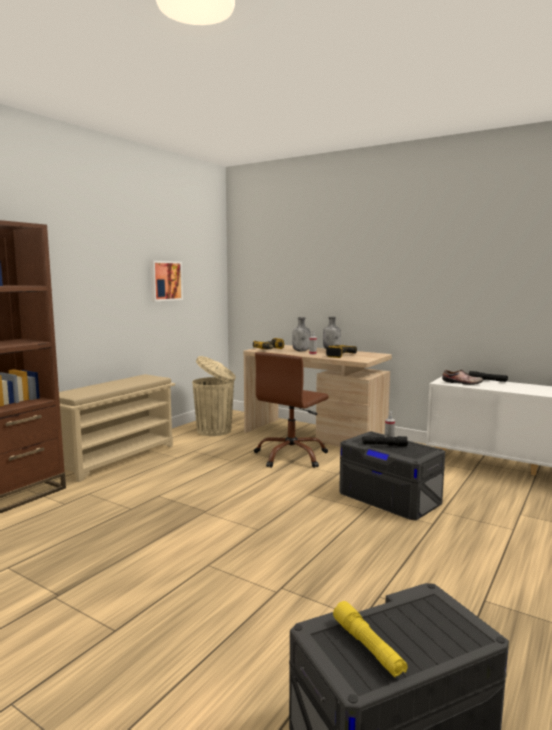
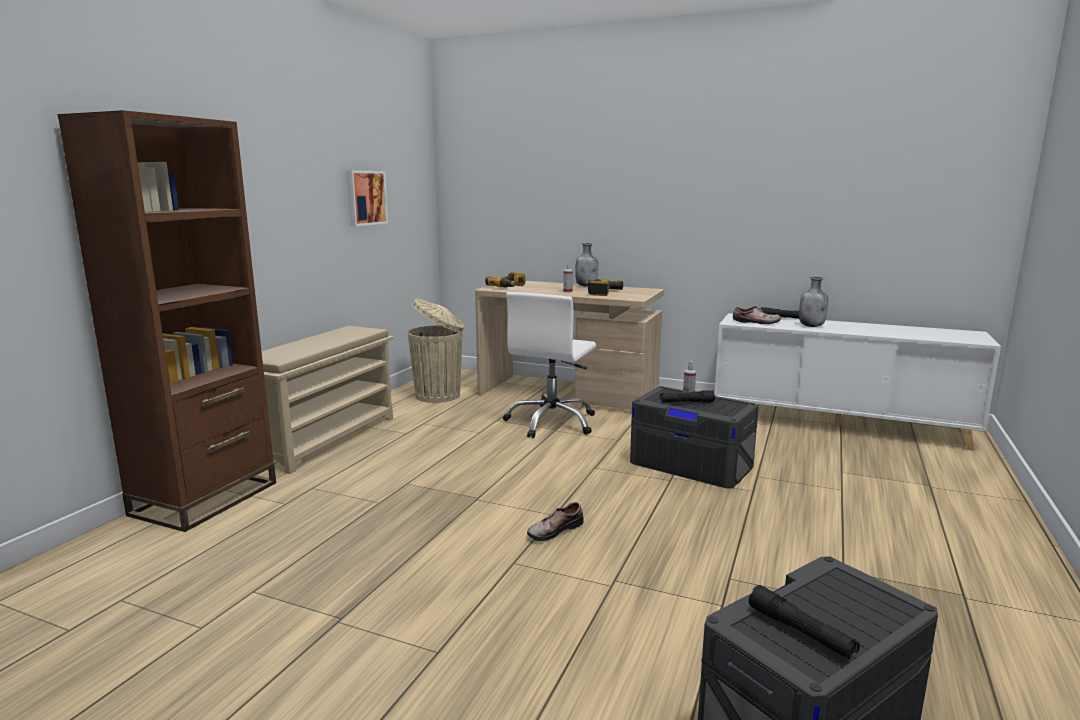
camera: 10 degrees left, 5 degrees up
(252, 541) = (553, 530): none -> shoe
(291, 456) = (552, 422): brown office chair -> white office chair
(301, 351) = (550, 288): grey bottle -> grey bottle (812, 326)
(368, 647) = (800, 632): yellow flashlight -> black flashlight

